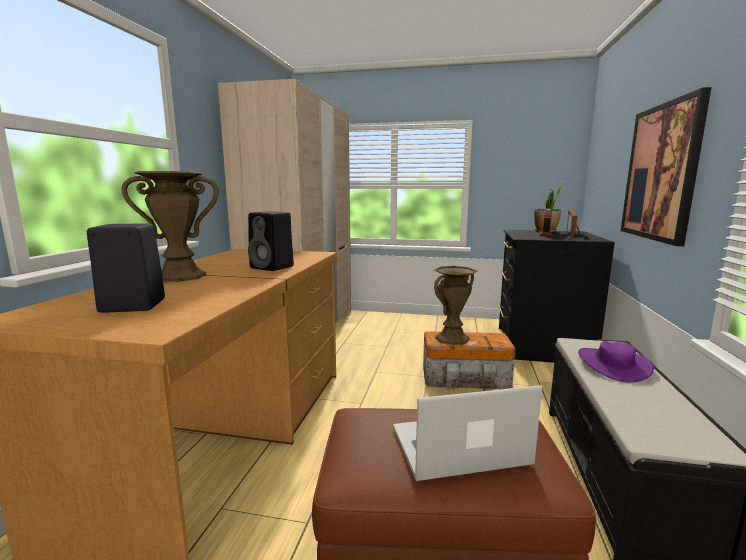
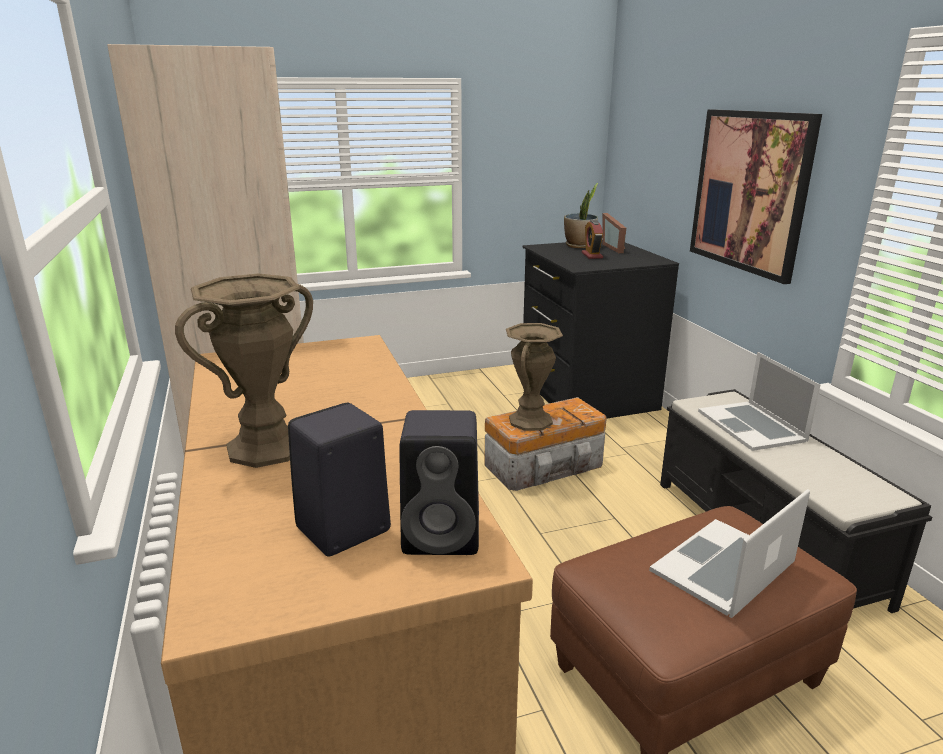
camera: 30 degrees left, 10 degrees up
(273, 267) = (363, 393): black speaker -> black speaker (444, 534)
(613, 365) = (751, 426): purple hat -> laptop

